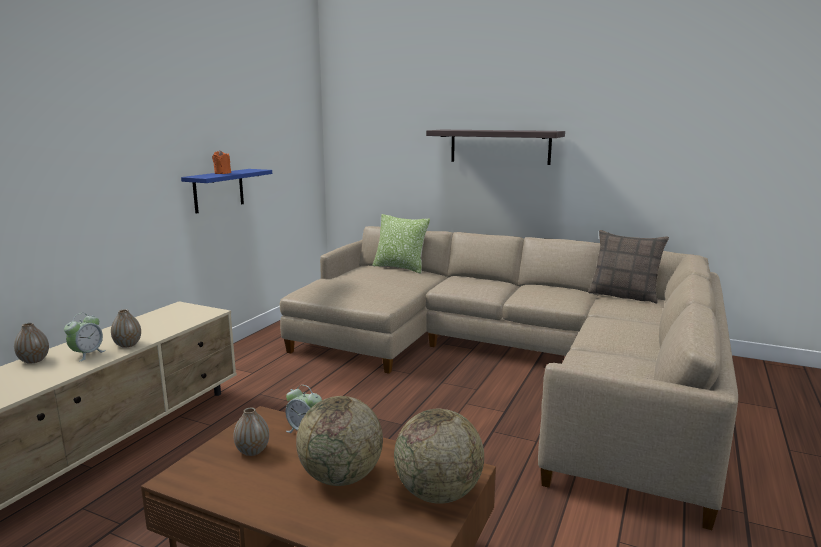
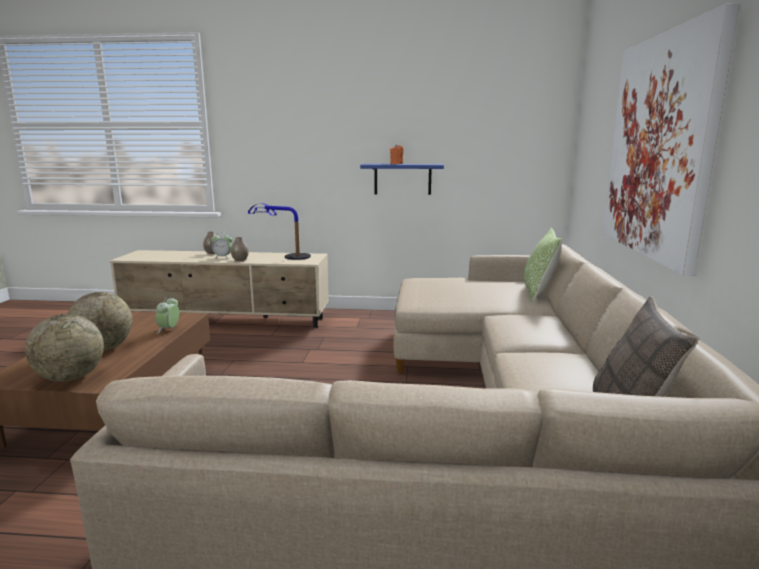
camera: 70 degrees right, 0 degrees up
(151, 320) = (285, 255): none -> table lamp
(252, 451) = (143, 323): vase -> none
(499, 146) = (659, 147): shelf -> picture

